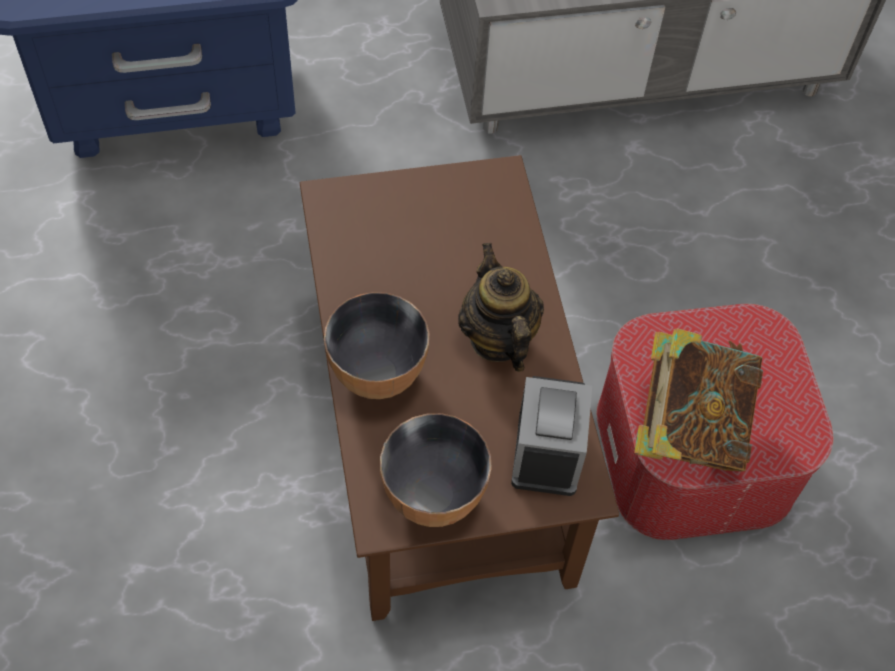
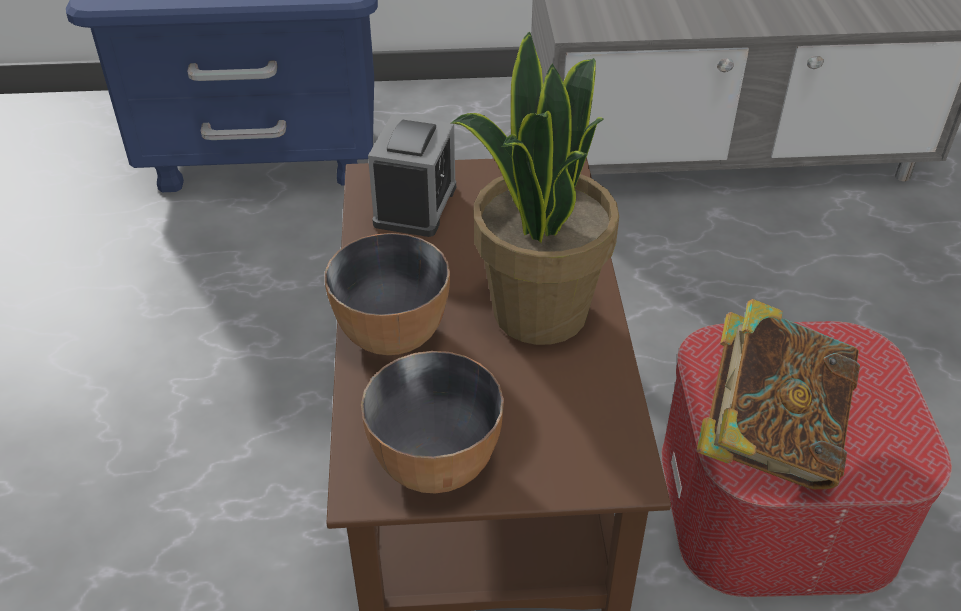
camera: 10 degrees right, 15 degrees down
(497, 338) = (538, 311): teapot -> potted plant
(547, 451) = (584, 428): alarm clock -> alarm clock (415, 205)

